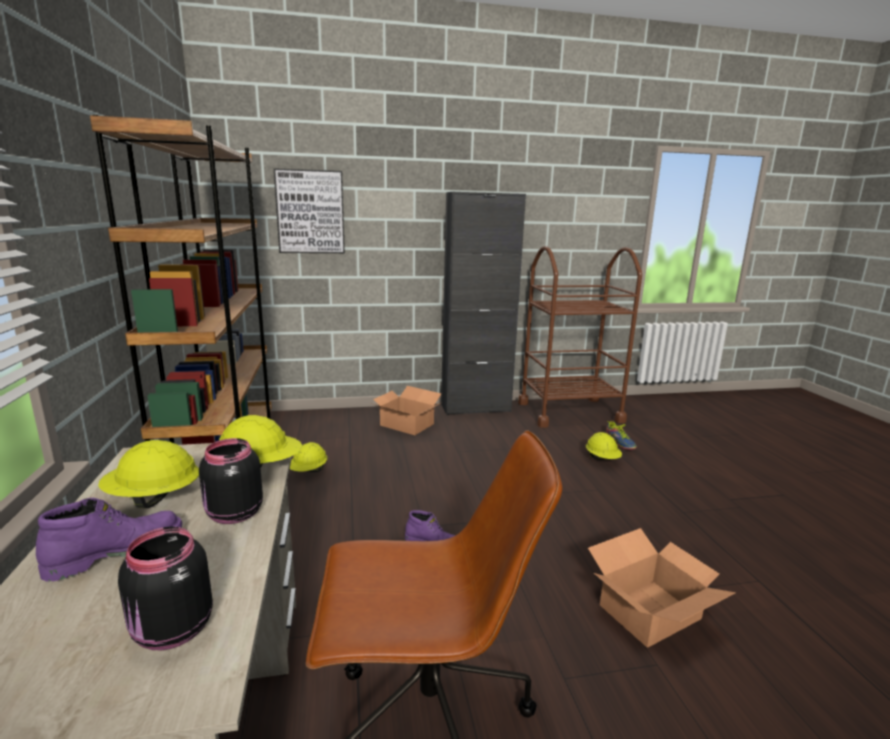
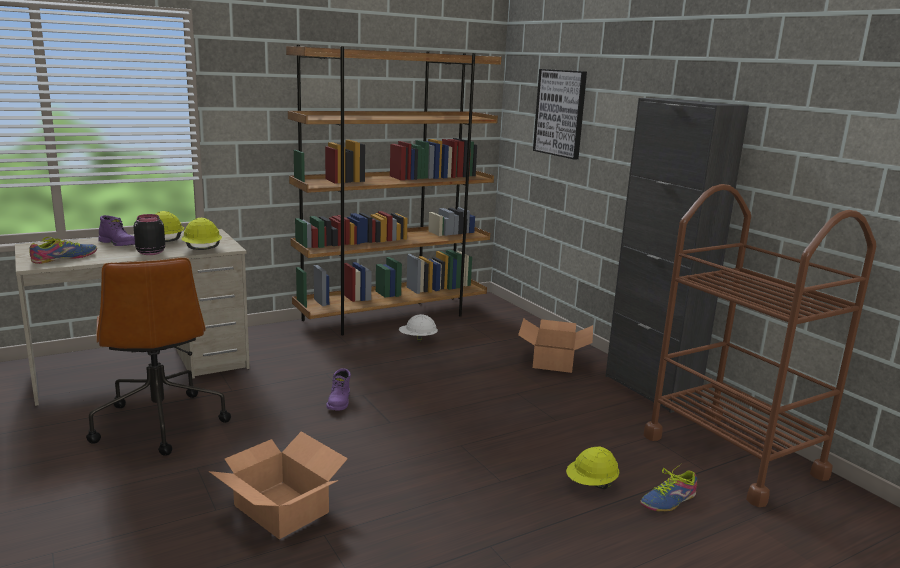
camera: 70 degrees right, 0 degrees up
(172, 631) = (64, 258): black jar -> shoe
(308, 471) = (417, 339): yellow hard hat -> white hard hat

